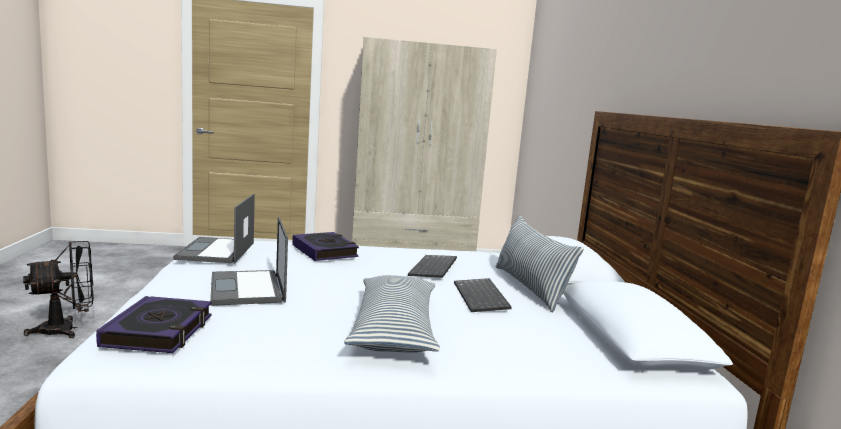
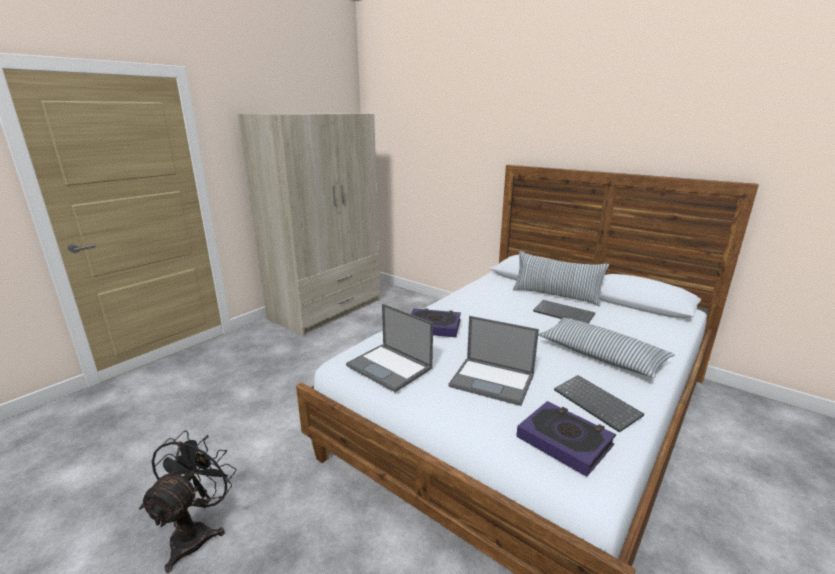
camera: 45 degrees left, 10 degrees up
(434, 268) = (502, 306): keyboard -> keyboard (598, 404)

